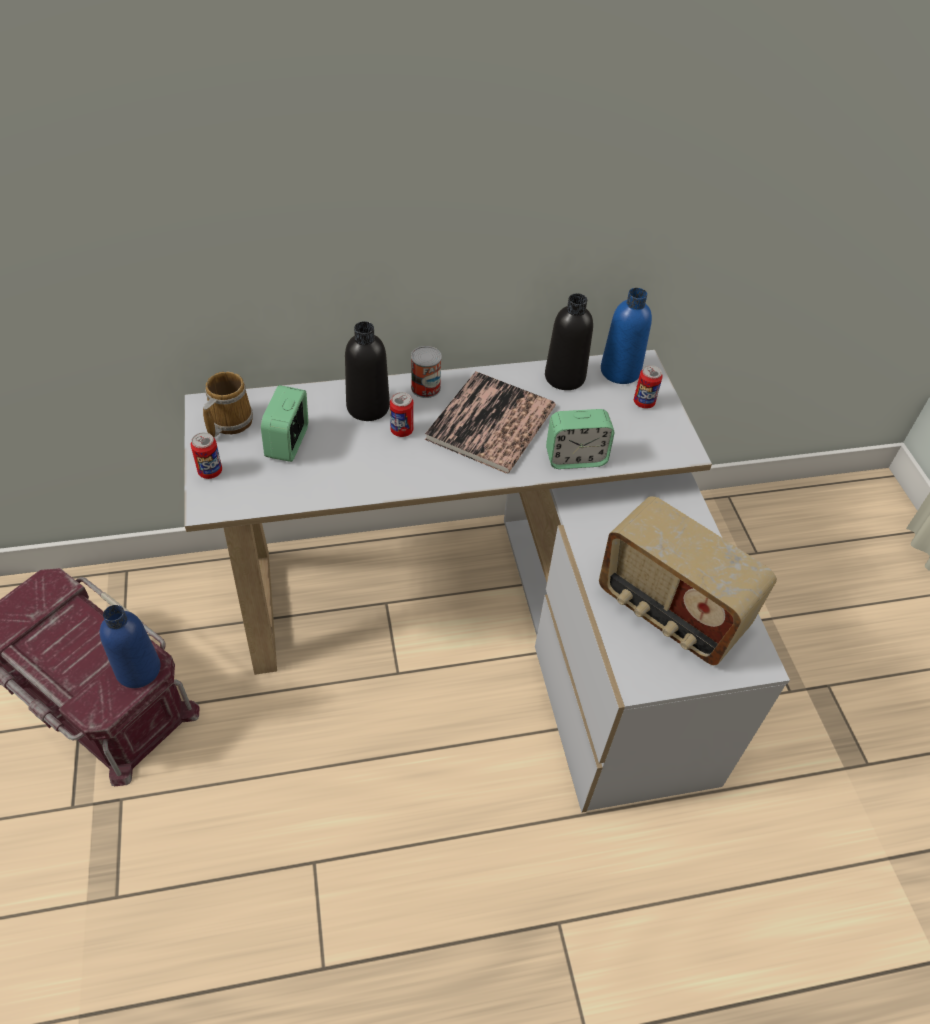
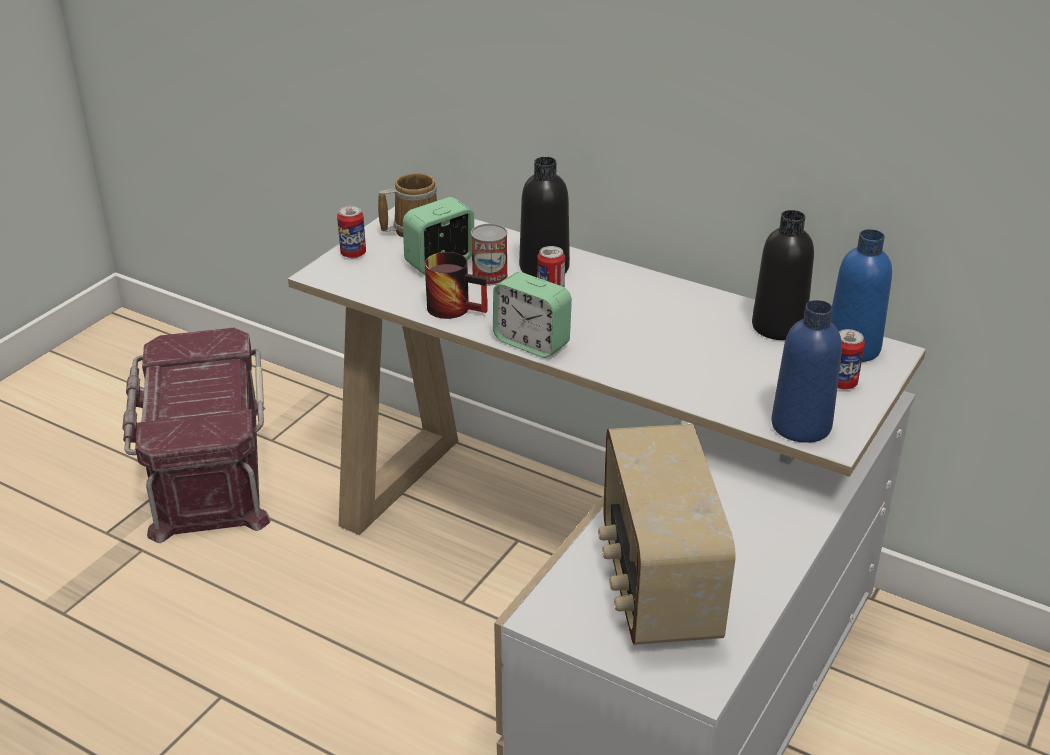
camera: 45 degrees right, 15 degrees down
(138, 670) = (217, 428): blue bottle -> blue bottle (801, 425)
(349, 478) = (457, 307): none -> mug
(425, 387) = (618, 276): can -> can (489, 276)
(491, 423) = (645, 327): book -> none
(575, 458) = (694, 390): alarm clock -> alarm clock (531, 342)

